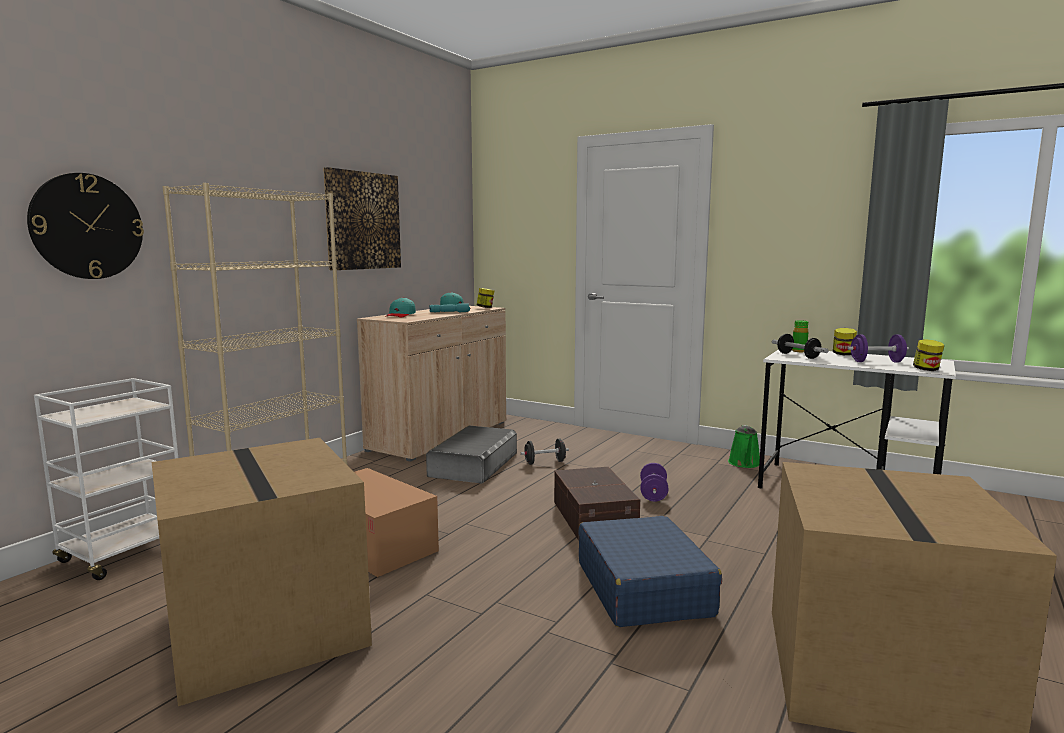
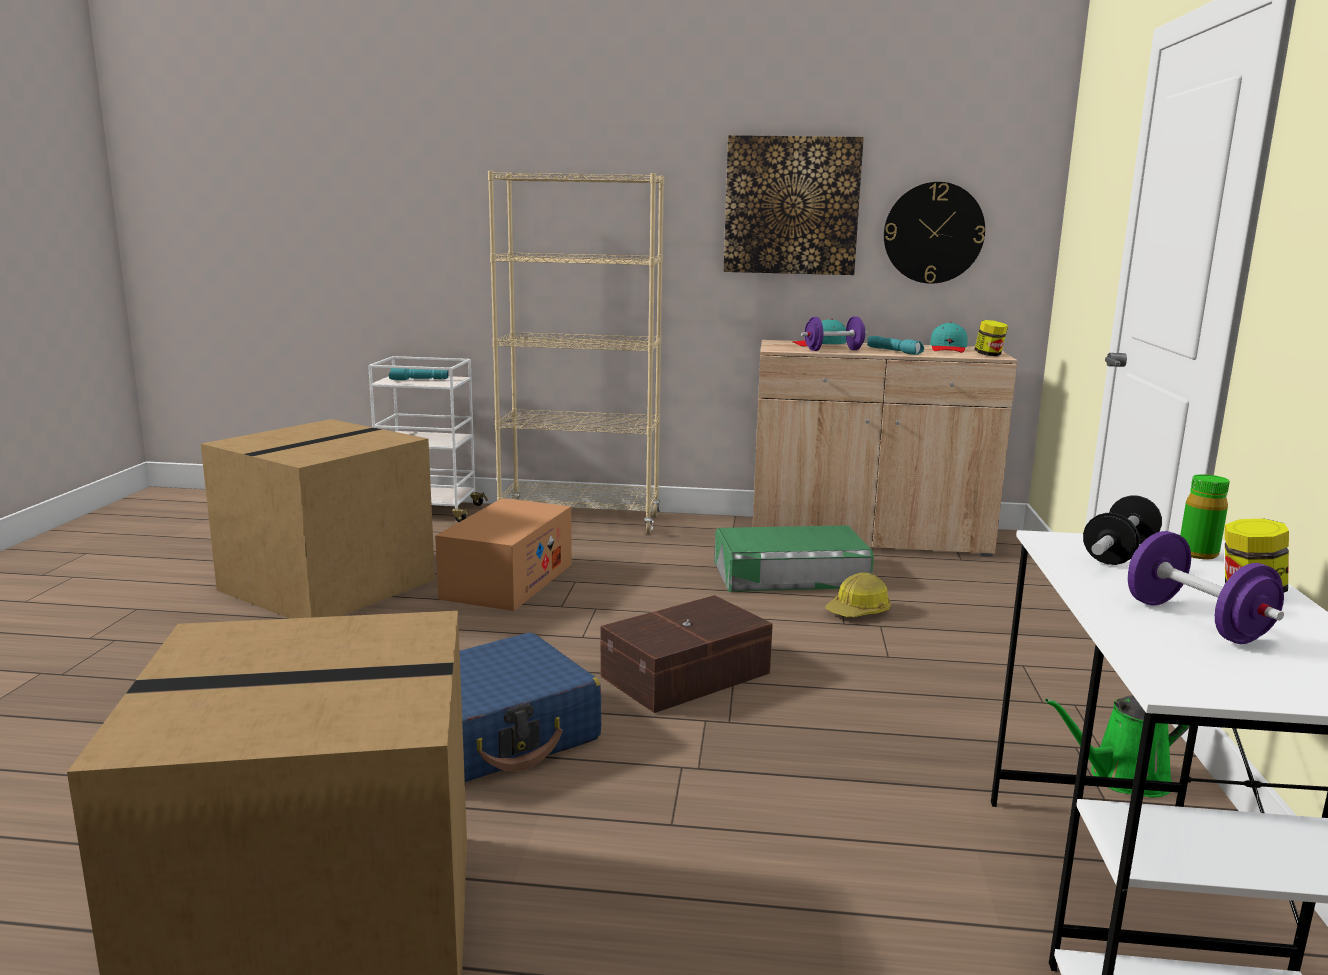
camera: 65 degrees right, 5 degrees up
(87, 226) = (447, 214): wall clock -> wall clock (933, 233)
(104, 410) = (418, 380): none -> turquoise flashlight
(473, 464) = (790, 574): grey storage box -> green storage box
(544, 462) = (858, 611): black dumbbell -> hard hat
(653, 494) = (827, 705): purple dumbbell -> purple dumbbell (833, 350)
(926, 369) = (1178, 672): jar -> none

